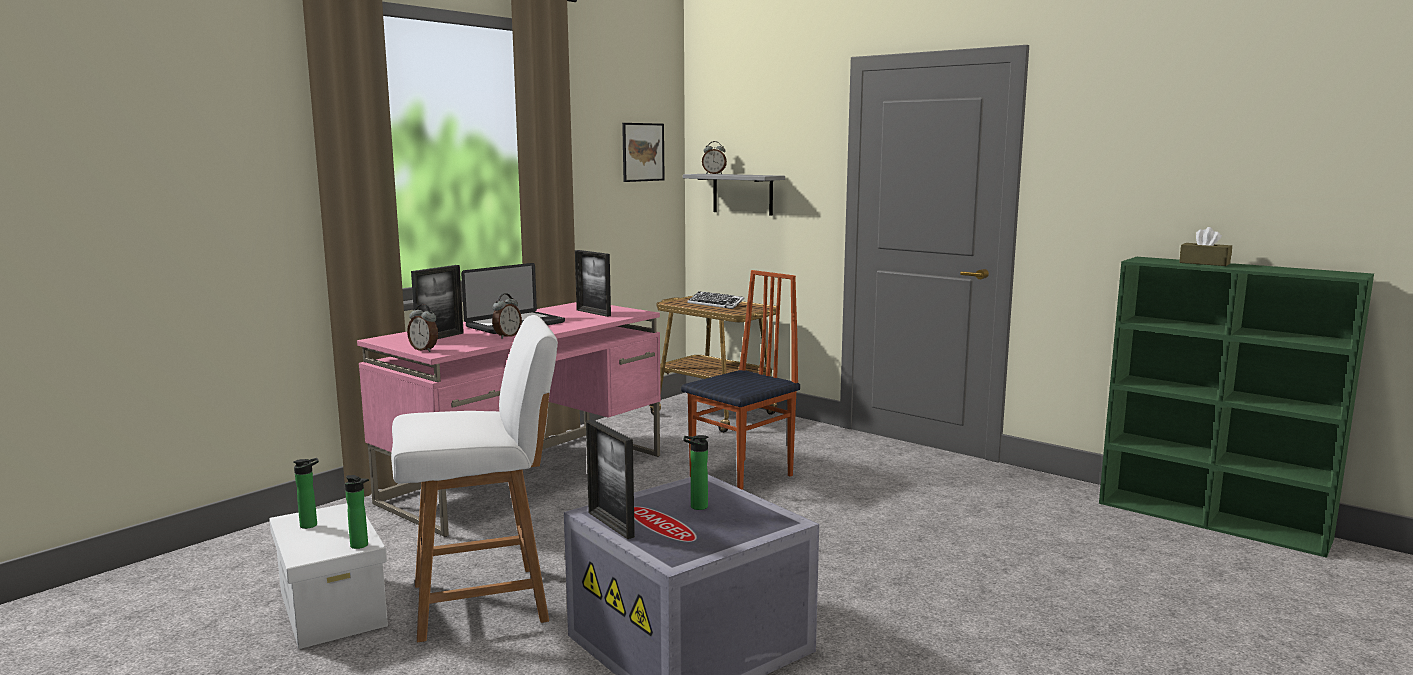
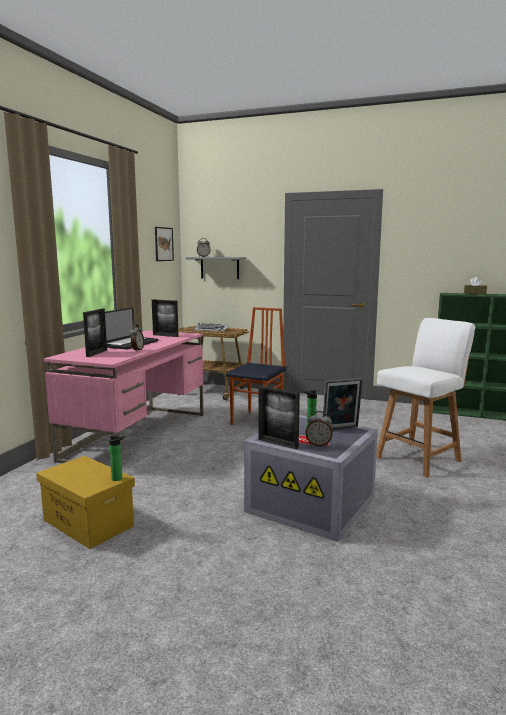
camera: 20 degrees left, 0 degrees up
(311, 525) = (71, 472): bottle -> none
(331, 608) = (87, 523): white storage box -> yellow storage box
(424, 350) = (99, 360): alarm clock -> alarm clock (318, 445)
(484, 601) = (179, 503): white chair -> white chair (419, 458)
(751, 514) = (341, 429): none -> picture frame

